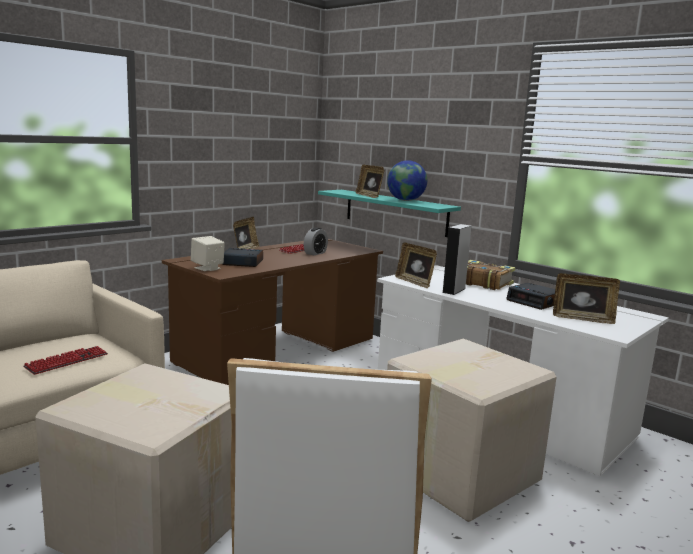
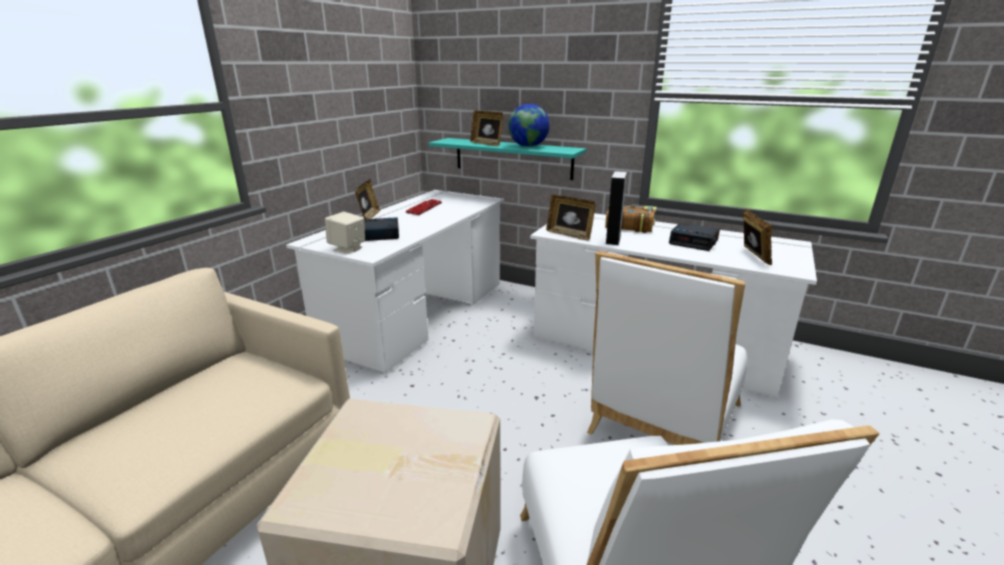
camera: 15 degrees left, 10 degrees up
(67, 361) = (235, 407): keyboard -> none
(278, 351) = (417, 314): brown desk -> white desk
(315, 253) = (443, 211): alarm clock -> none
(457, 473) = (662, 424): cardboard box -> white chair
(582, 319) = (752, 256): picture frame -> picture frame turned 90 degrees counterclockwise

